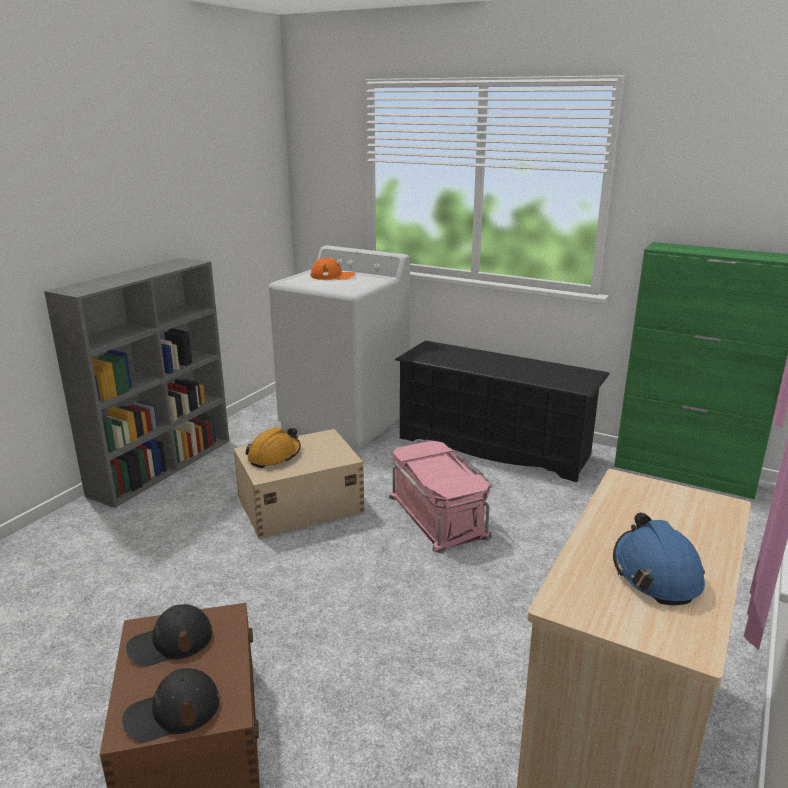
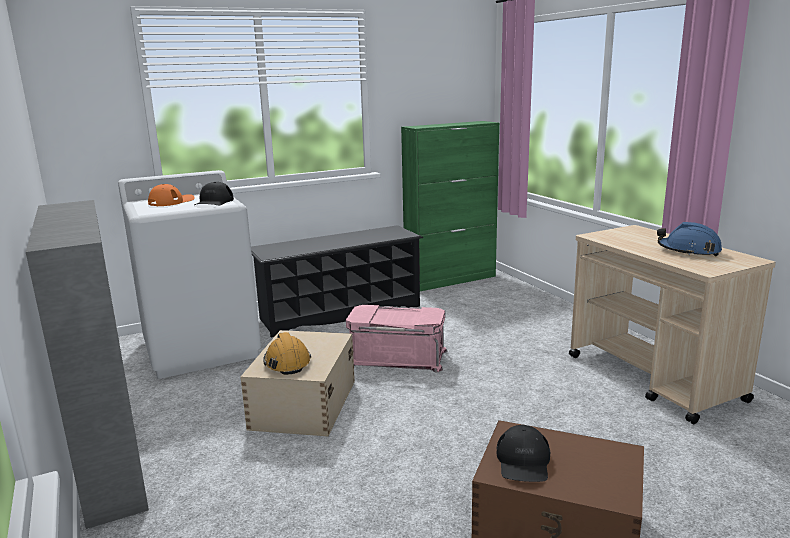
camera: 55 degrees left, 5 degrees down
(172, 711) = (610, 475): black cap -> black cap (214, 202)

